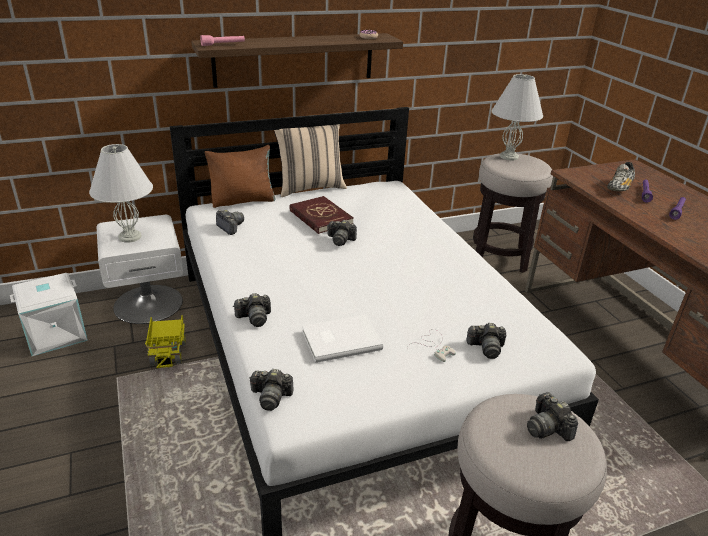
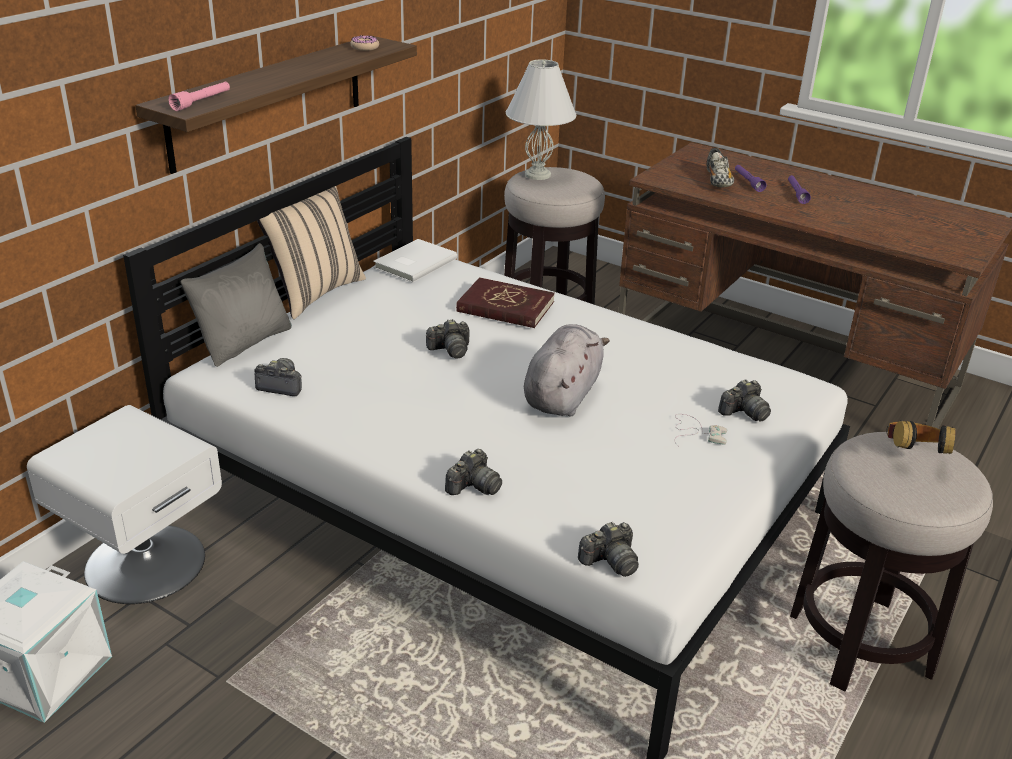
camera: 35 degrees left, 0 degrees up
(130, 236) = (117, 458): white table lamp -> none
(168, 351) = (259, 612): toy truck -> none
(243, 200) = (245, 342): brown pillow -> grey pillow
(320, 217) = (386, 329): red book -> red book (505, 307)
(339, 339) = (599, 467): white book -> white book (413, 263)
(375, 289) = (563, 395): none -> grey plush toy
(547, 427) = (912, 456): camera -> headphones

